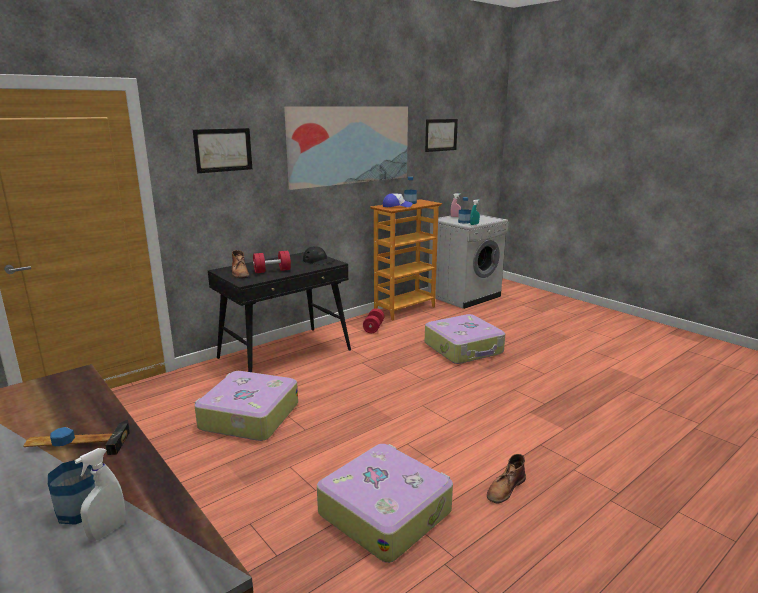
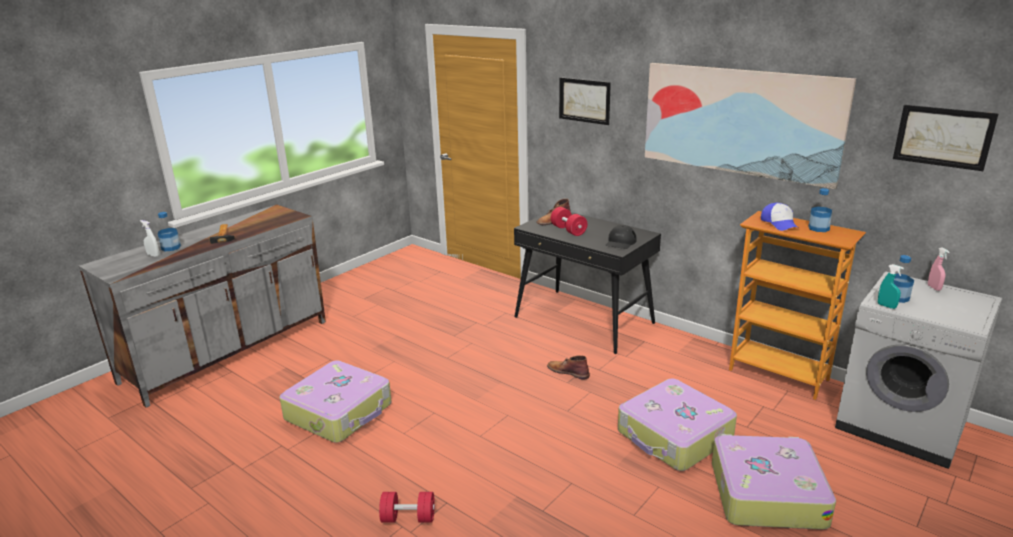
camera: 80 degrees right, 5 degrees up
(248, 416) = (461, 329): suitcase -> suitcase (765, 493)
(373, 328) = (691, 360): red dumbbell -> red dumbbell (408, 518)
(505, 488) = (368, 475): brown boot -> brown boot (568, 371)

